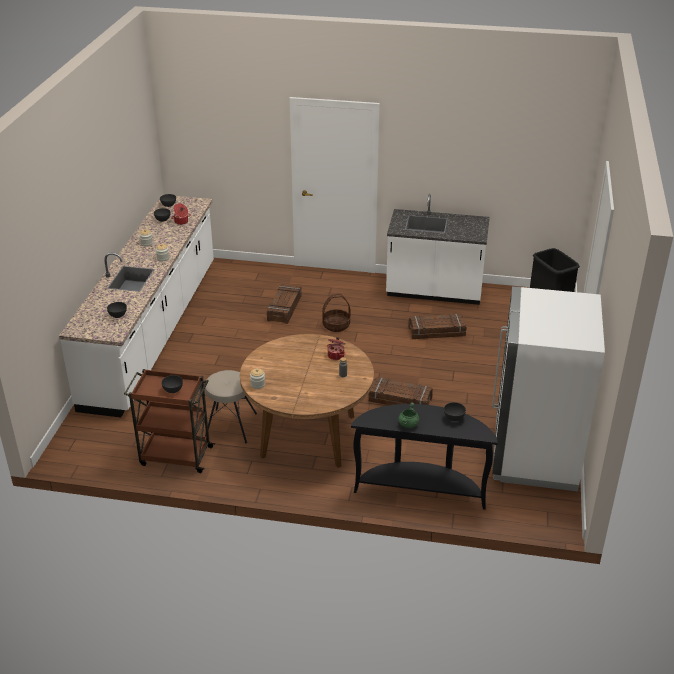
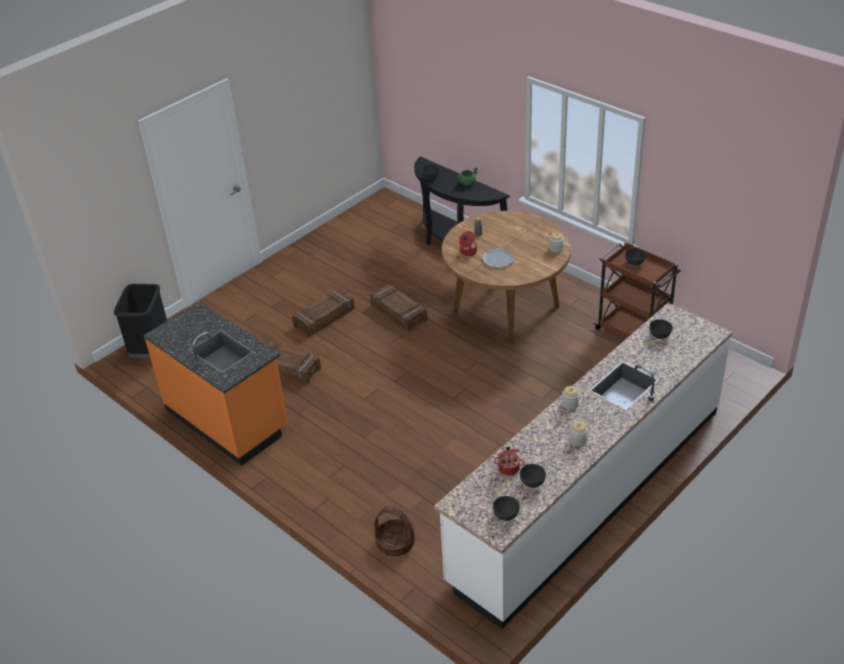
camera: 145 degrees left, 5 degrees up
(230, 426) = (568, 342): beige stool -> none
(285, 308) = (410, 465): crate -> crate (324, 317)
(303, 357) = (497, 259): none -> plate
(336, 325) = (376, 416): basket -> basket (395, 544)
(434, 292) = (228, 419): white counter -> orange counter
(534, 454) = (347, 238): white fridge -> none

